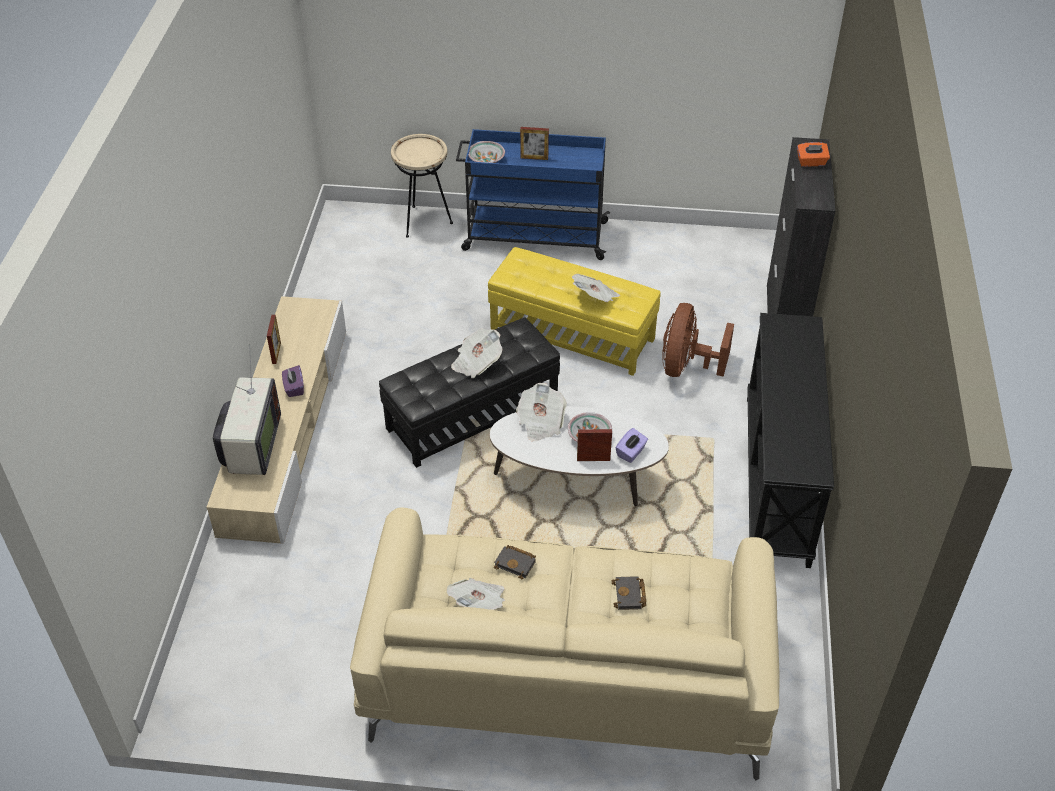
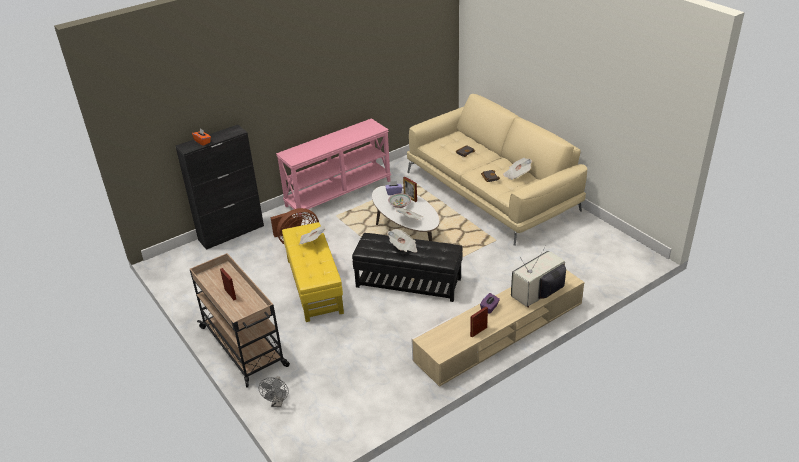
camera: 130 degrees left, 10 degrees down
(424, 222) = (277, 403): beige side table -> grey fan
(486, 160) = (253, 310): bowl -> none
(533, 236) = (244, 347): blue cart -> beige cart
(778, 479) = (338, 193): black console table -> pink console table

